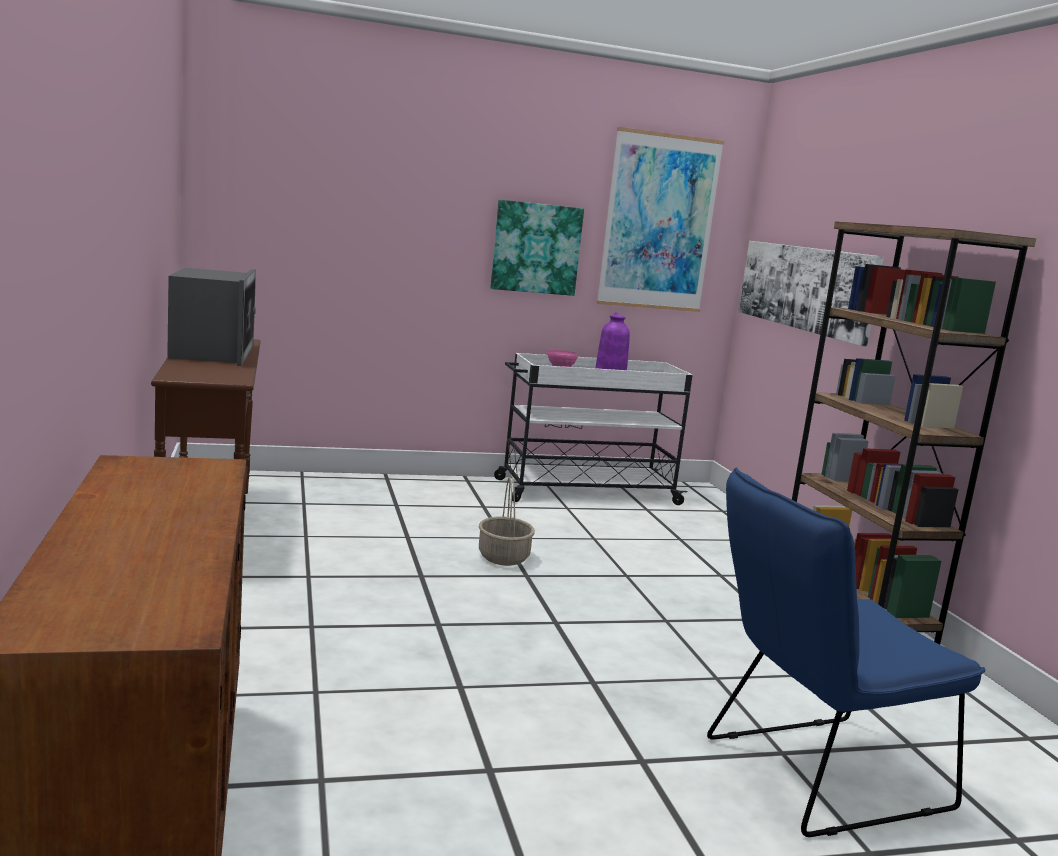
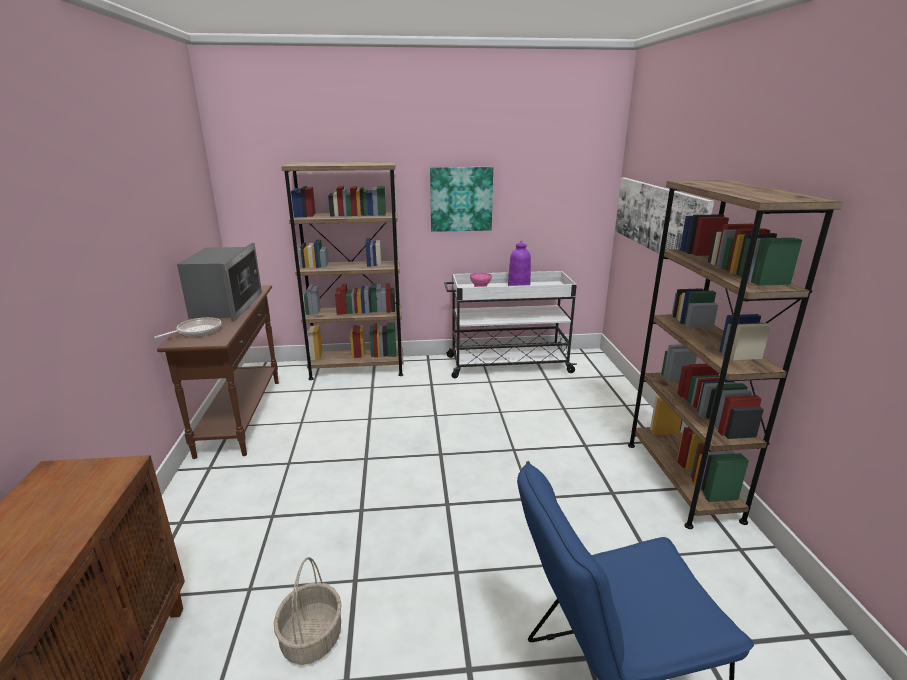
camera: 10 degrees right, 10 degrees up
(194, 370) = (197, 331): none -> frying pan
(364, 484) = (357, 368): none -> brown bookcase
(504, 557) = (430, 436): basket -> basket (312, 638)
(659, 222) = (551, 170): picture -> none

